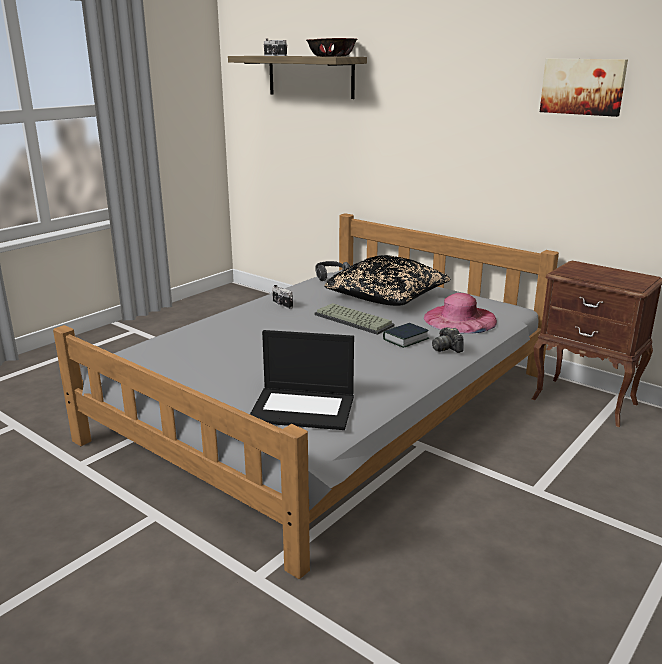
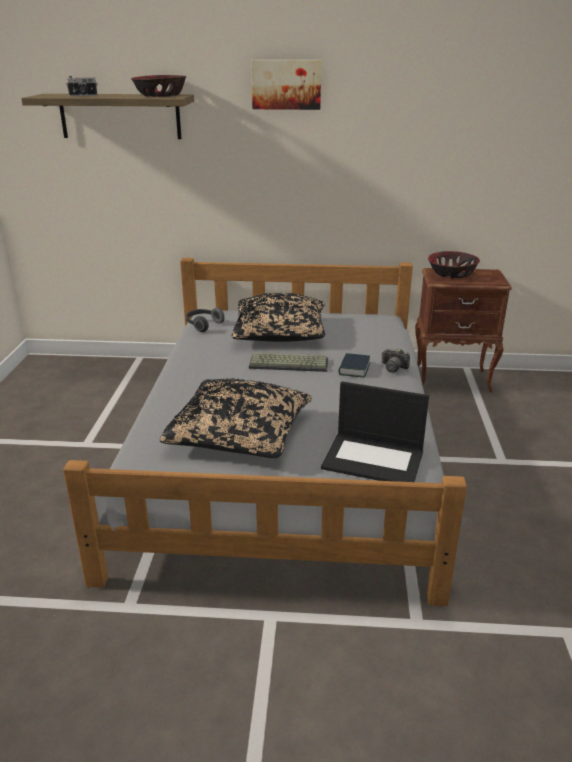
camera: 35 degrees left, 5 degrees up
(231, 356) = (239, 433): none -> black pillow
(281, 305) = (204, 367): camera -> none
(304, 408) = (374, 459): laptop -> laptop turned 45 degrees clockwise
(460, 319) = (365, 338): pink hat -> none
(583, 86) = (423, 119): picture -> picture (286, 84)
(590, 270) = (451, 274): none -> bowl

